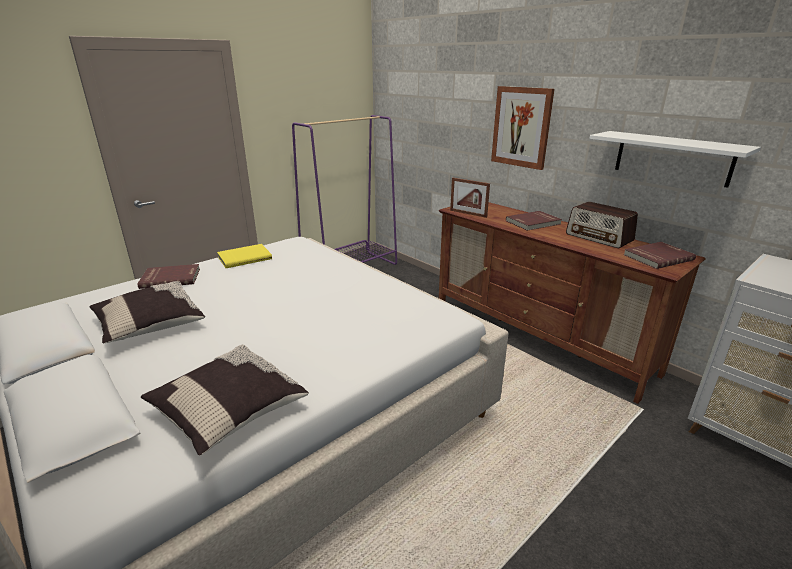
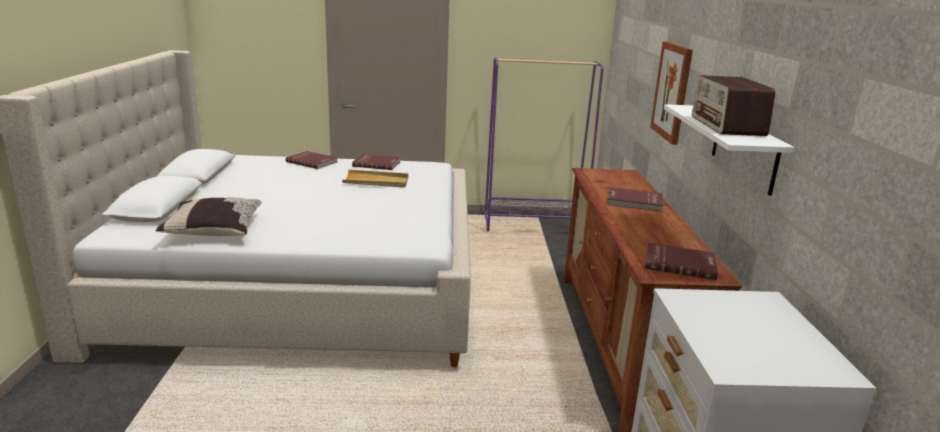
camera: 40 degrees right, 5 degrees down
(150, 324) = (257, 181): pillow -> none
(244, 257) = (377, 164): yellow book -> red book
(282, 275) = (376, 181): none -> beige tray
(468, 213) = (589, 177): picture frame -> none
(599, 237) = (667, 232): radio -> radio (727, 126)

